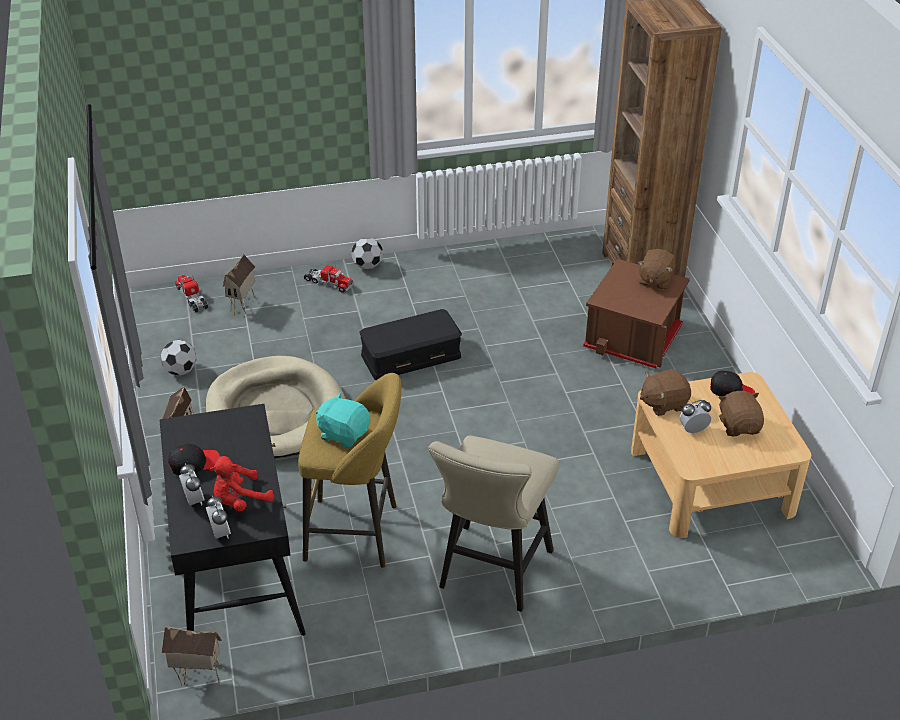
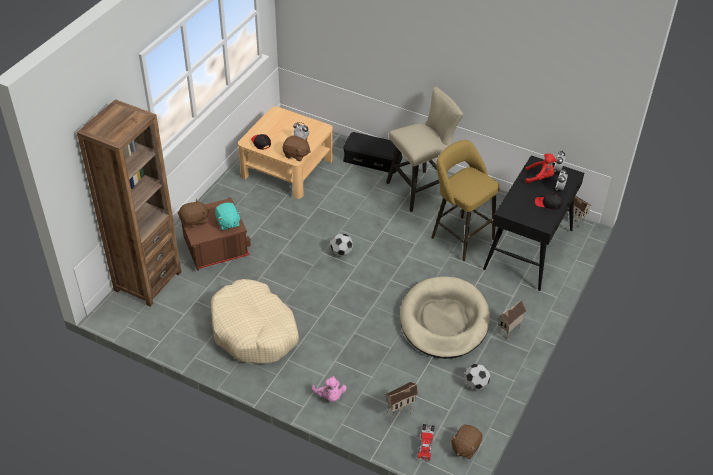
camera: 140 degrees left, 5 degrees up
(328, 283) = (330, 396): toy truck -> pink plush toy
(343, 434) = (470, 181): turquoise plush toy -> turquoise plush toy (228, 223)
(367, 266) = (292, 393): football -> football (341, 252)
(410, 355) = (339, 310): black storage box -> black storage box (372, 159)
(473, 290) = (254, 331): none -> beige dog bed
(739, 426) = (281, 130): brown plush toy -> brown plush toy (465, 447)

